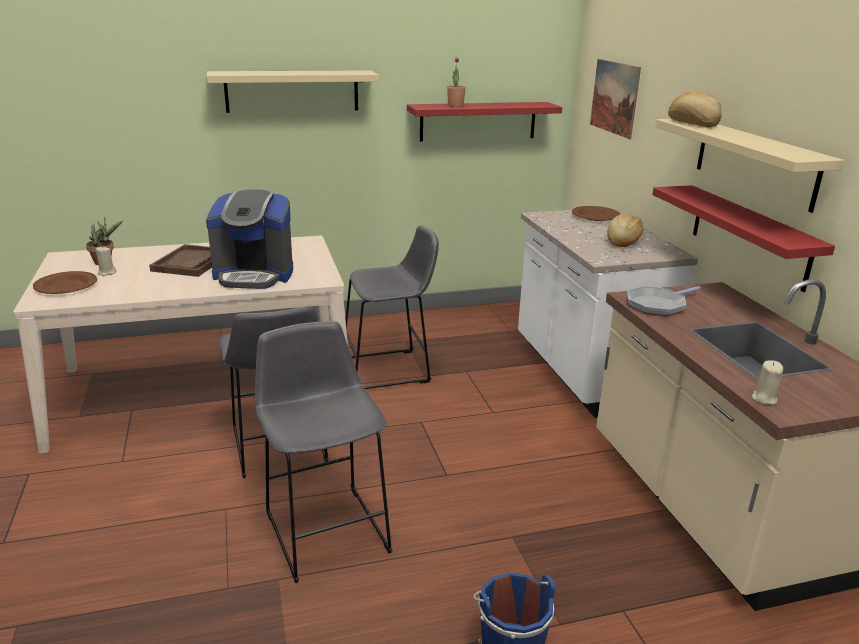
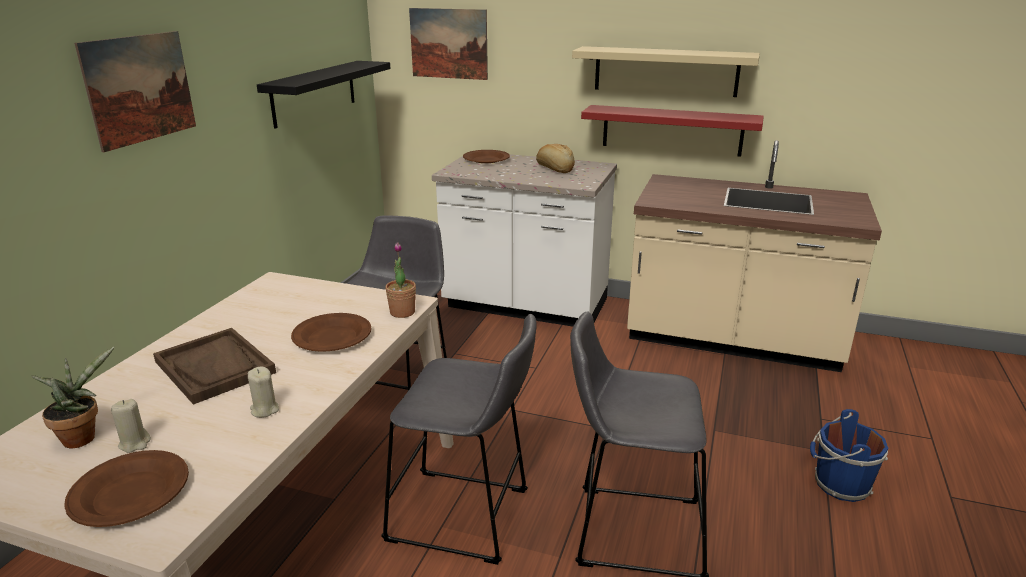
camera: 55 degrees left, 0 degrees up
(254, 275) = (332, 336): coffee machine -> brown plate
(292, 91) = (140, 88): beige shelf -> picture
(455, 106) = (311, 77): potted plant -> potted plant (402, 312)
(478, 121) = (314, 92): red shelf -> black shelf
(658, 305) = (674, 200): frying pan -> none
(693, 124) = (606, 49): bread -> none
(764, 399) = (842, 221): beige candle -> beige candle (264, 410)

